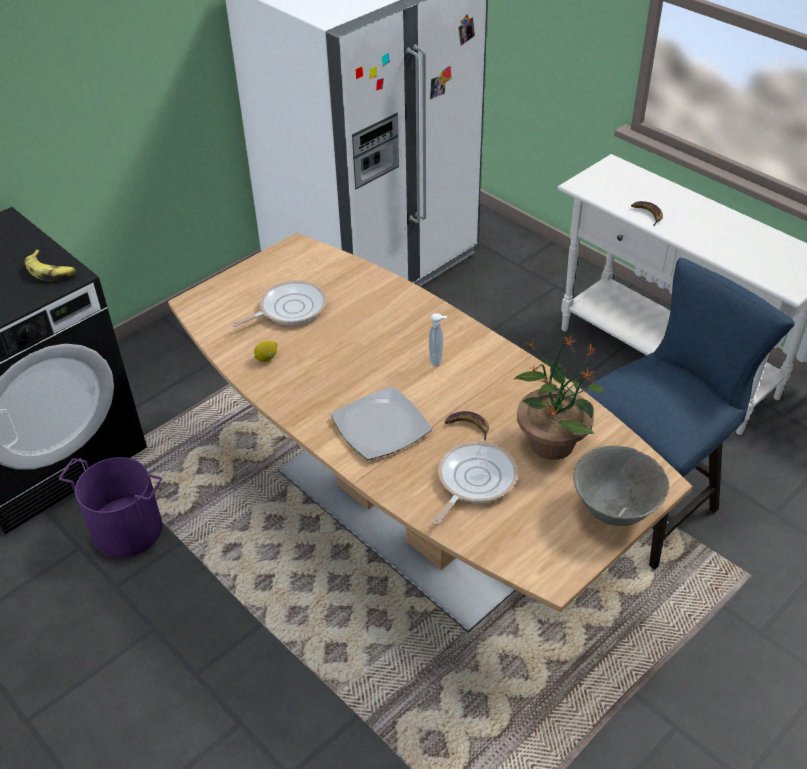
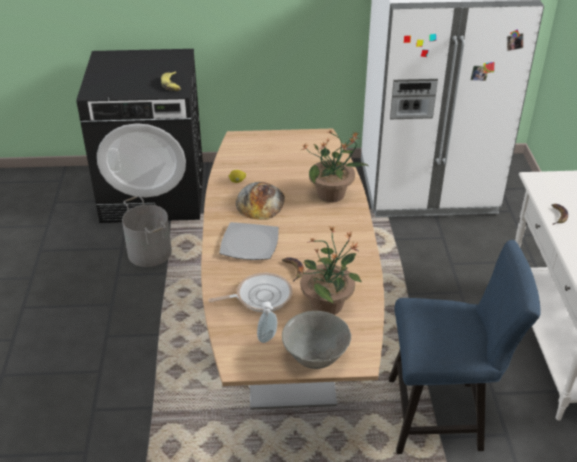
camera: 40 degrees right, 5 degrees down
(127, 528) = (150, 252): purple bucket -> grey bucket
(289, 309) = (279, 164): frying pan -> none
(327, 368) = (260, 202): none -> bread
(397, 313) = (332, 194): none -> potted plant
(437, 360) = (322, 229): soap dispenser -> soap dispenser (268, 338)

